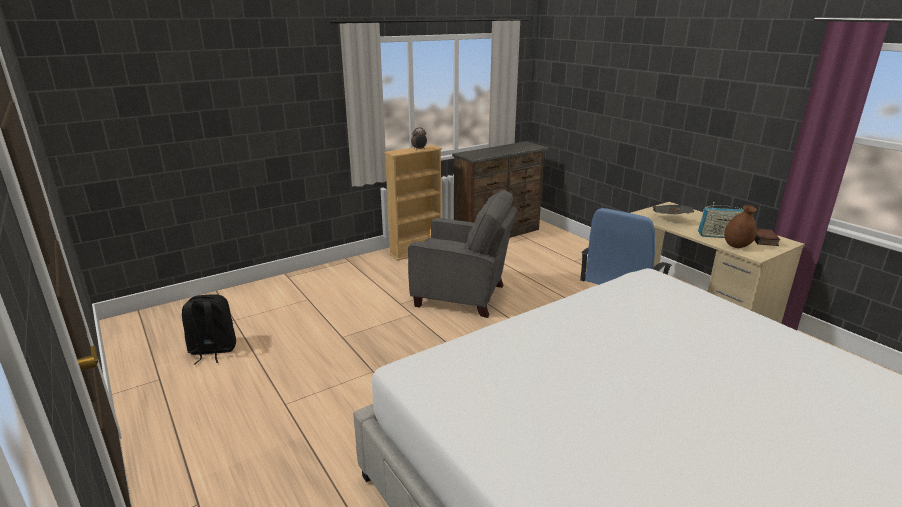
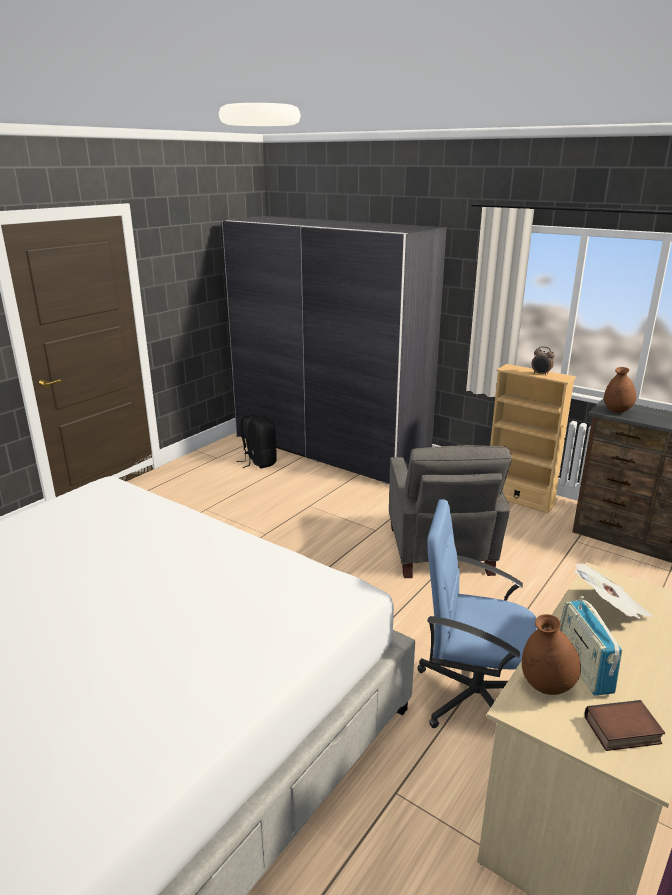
camera: 70 degrees right, 0 degrees up
(239, 304) = (329, 449): none -> grey wardrobe
(477, 155) = (616, 411): none -> brown vase

